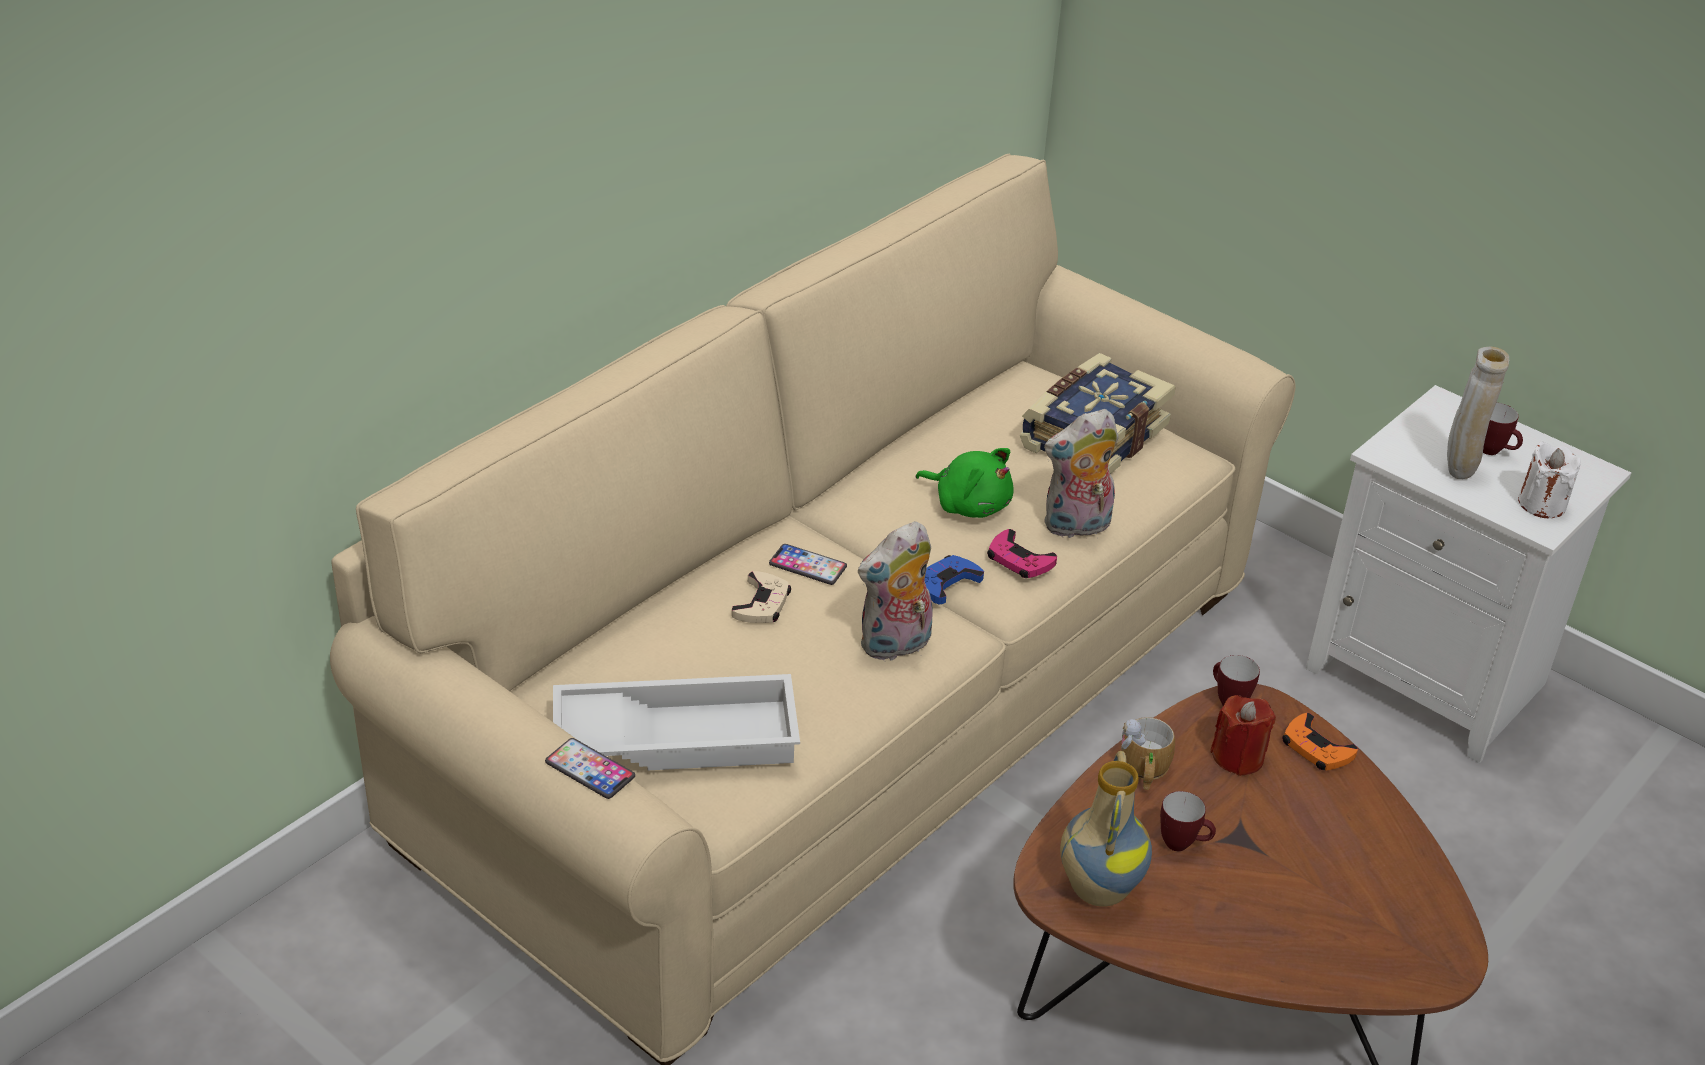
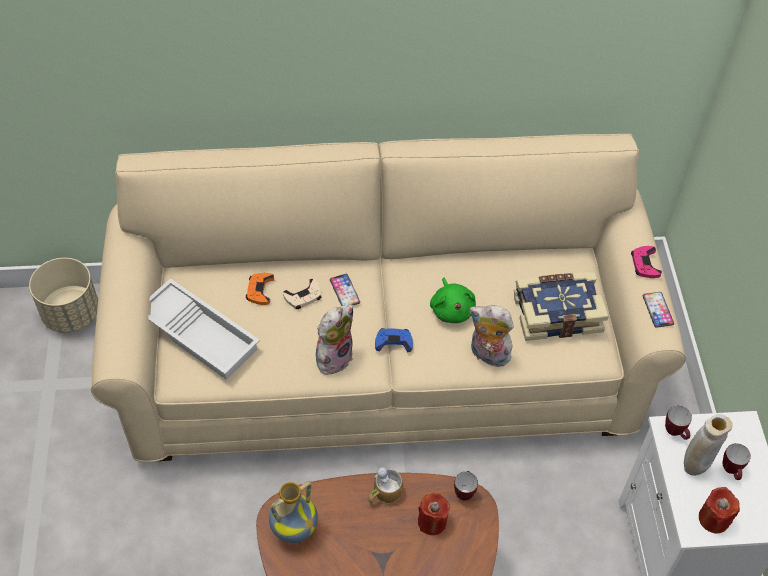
camera: 45 degrees right, 15 degrees up
(276, 962) = (72, 313): none -> beige planter
(590, 770) = (120, 328): phone -> phone (657, 310)
(895, 646) = (333, 356): plush toy -> plush toy turned 120 degrees clockwise
(1019, 560) = (437, 354): pink game controller -> pink game controller (645, 264)
(1183, 844) = (354, 540): mug -> mug (675, 433)
(1316, 748) = (473, 546): orange game controller -> orange game controller (260, 290)
(1541, 504) = (713, 519): white candle -> red candle

